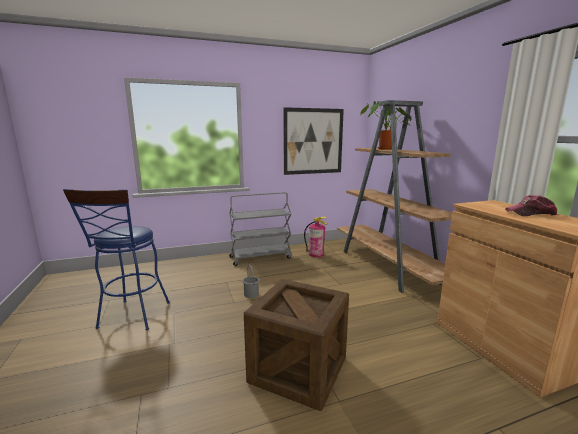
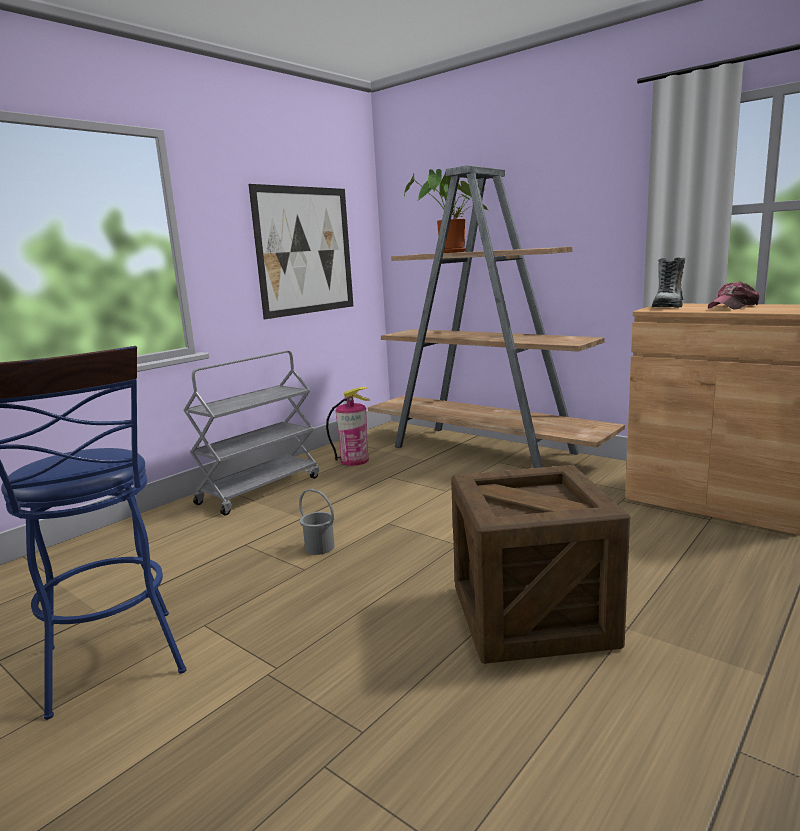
camera: 30 degrees left, 0 degrees up
(488, 204) = (668, 306): none -> boot

